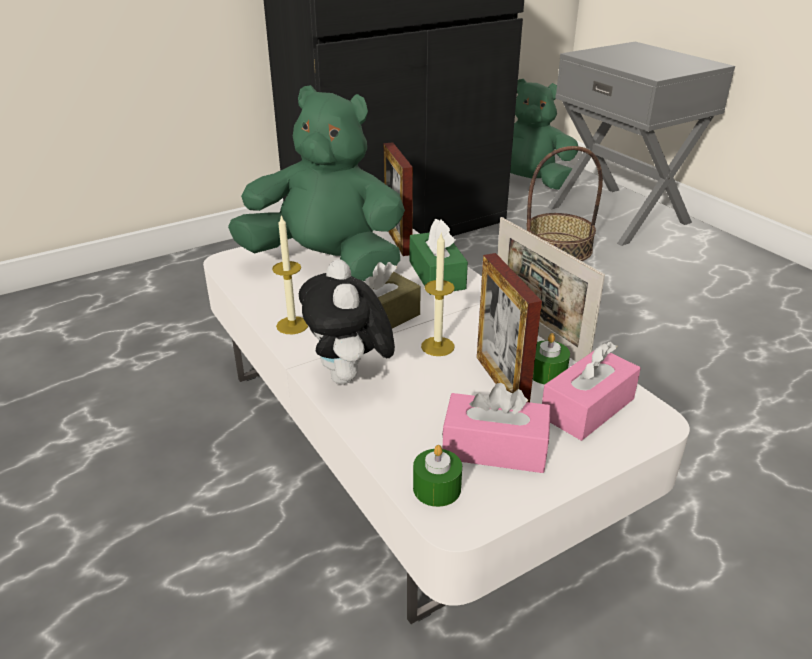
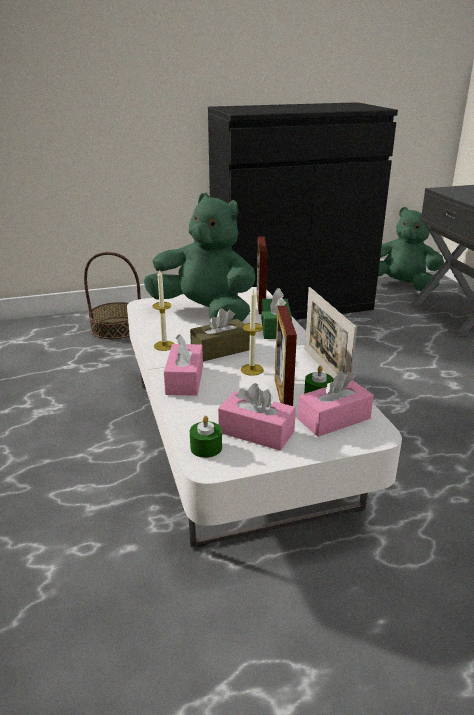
camera: 15 degrees right, 5 degrees down
(350, 378) = (184, 380): plush toy -> pink tissue box
(558, 248) = (405, 332): basket -> basket (116, 328)

